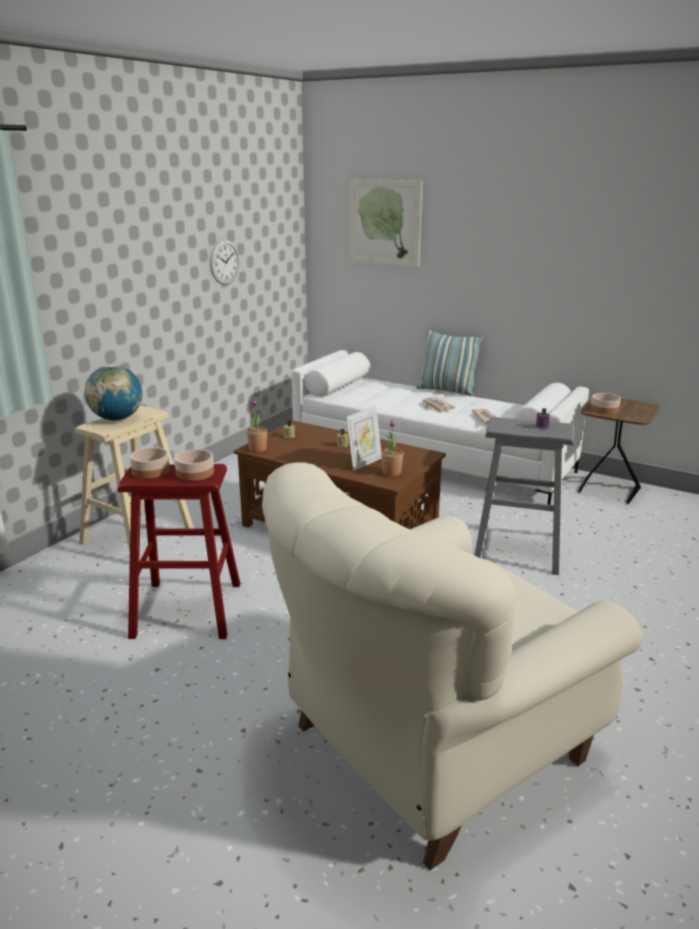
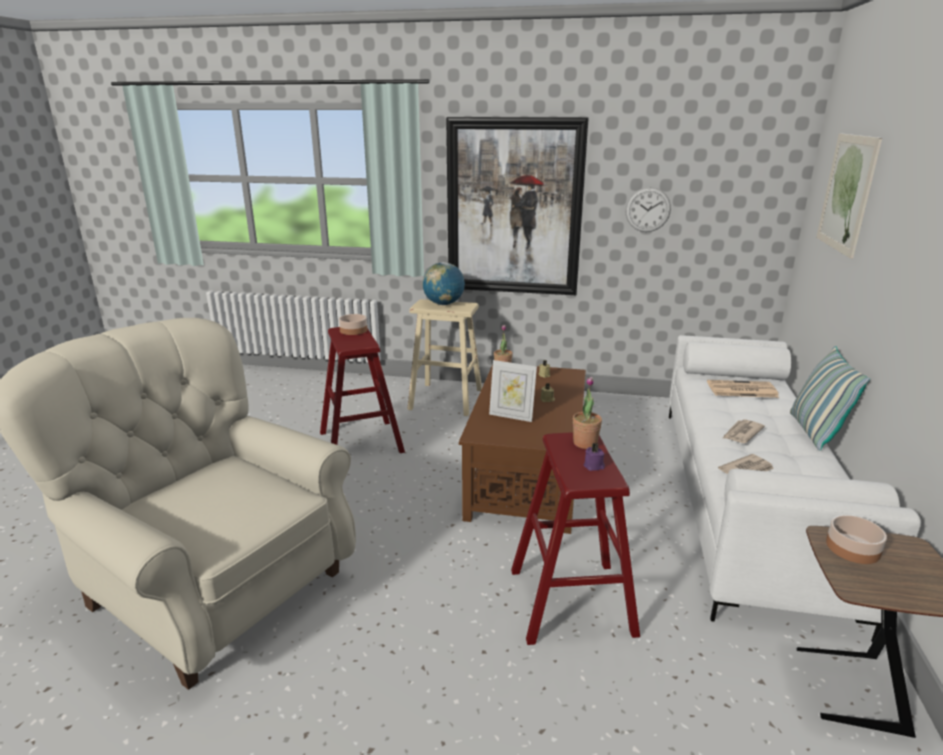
camera: 70 degrees right, 0 degrees up
(122, 284) = (514, 208): none -> picture
(194, 473) = (355, 341): bowl -> none
(371, 389) = (741, 390): none -> newspaper
(391, 473) = (499, 432): potted plant -> potted plant (585, 443)
(518, 548) = (571, 601): grey stool -> red stool

